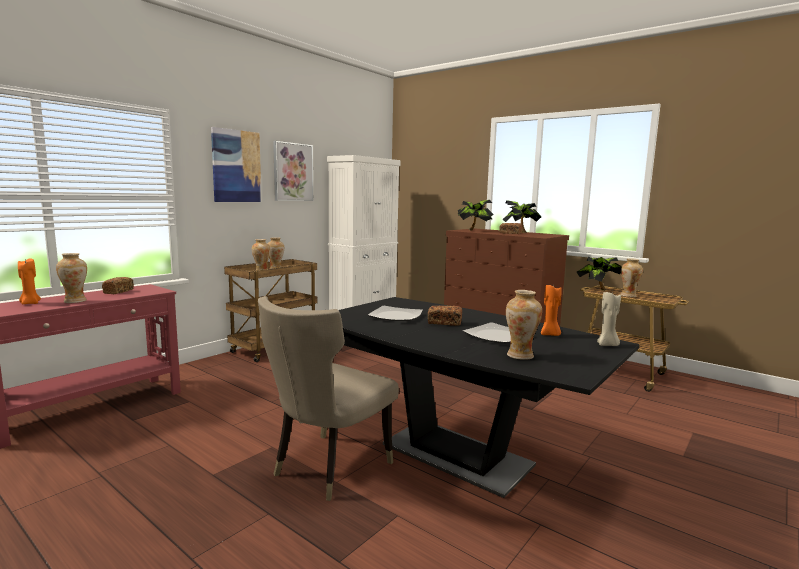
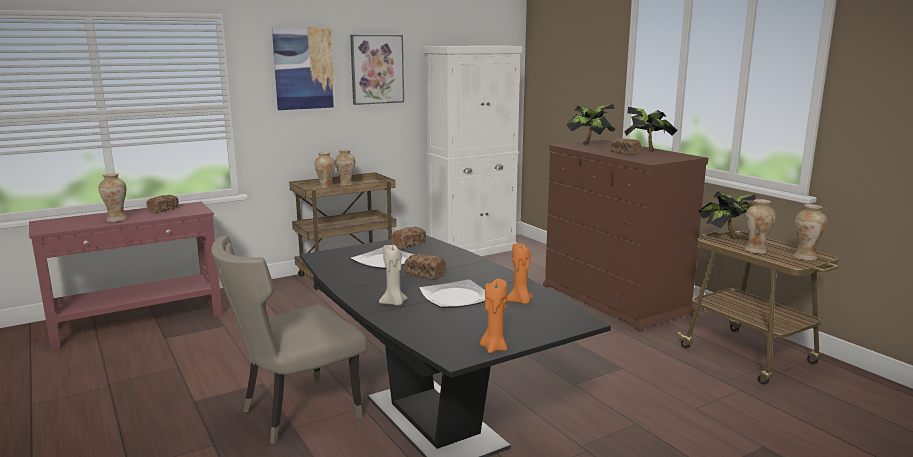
camera: 20 degrees right, 5 degrees up
(30, 303) = (80, 219): orange candle -> orange candle (494, 348)
(395, 304) = (408, 245): none -> bread
(520, 355) = (441, 324): vase -> vase (805, 257)
(607, 345) = (566, 322): beige candle -> beige candle (394, 303)

